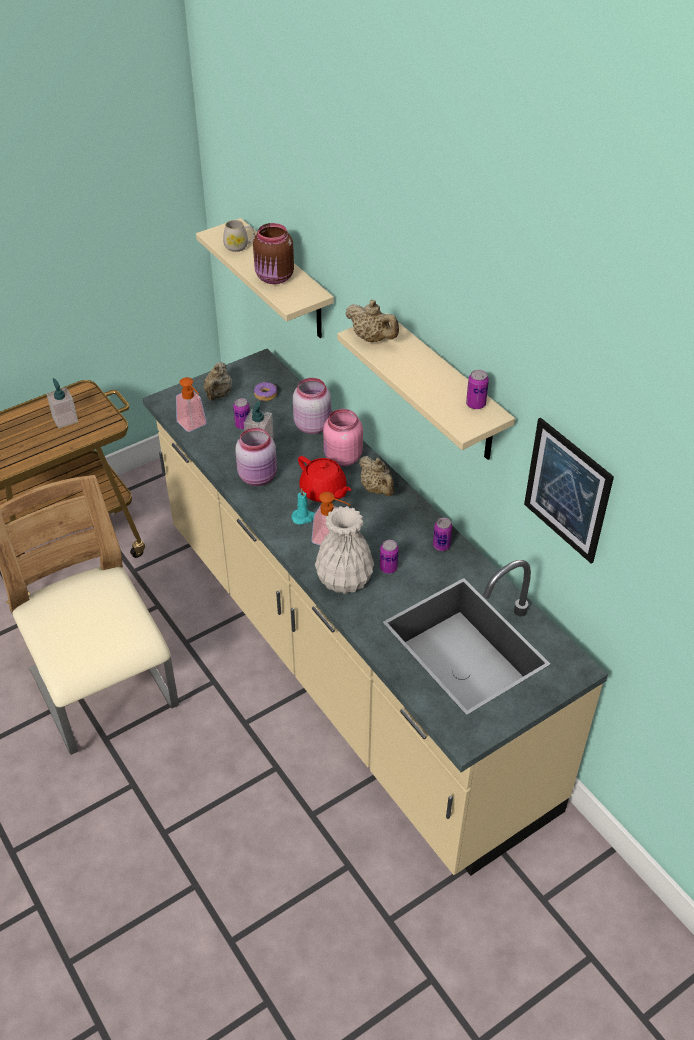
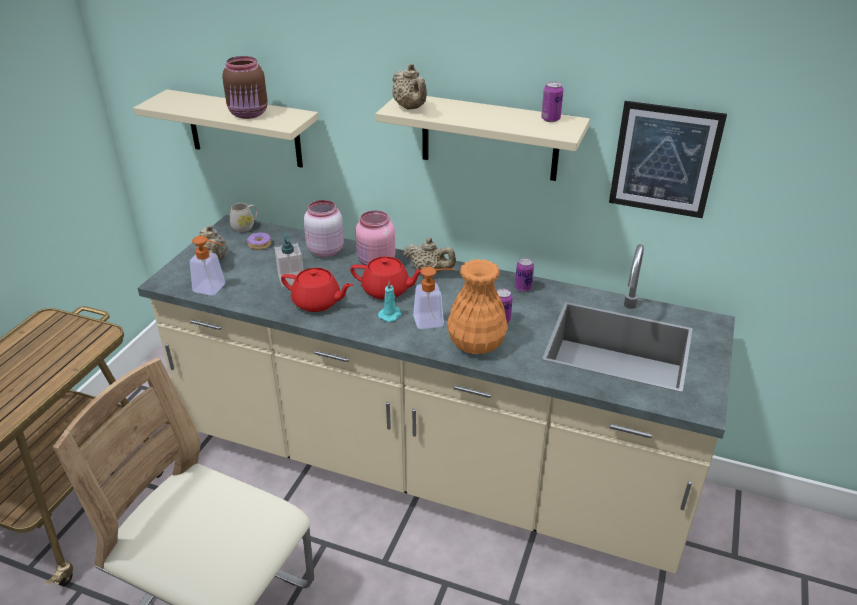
camera: 35 degrees left, 10 degrees down
(65, 419) = (45, 349): soap dispenser -> none
(239, 247) = (189, 105): white mug -> white mug (245, 226)
(243, 425) = (261, 272): can -> none
(259, 477) = (317, 302): pink jar -> red teapot
(344, 579) = (475, 343): white vase -> orange vase
(372, 339) = (411, 108): beige teapot -> beige teapot turned 60 degrees clockwise

